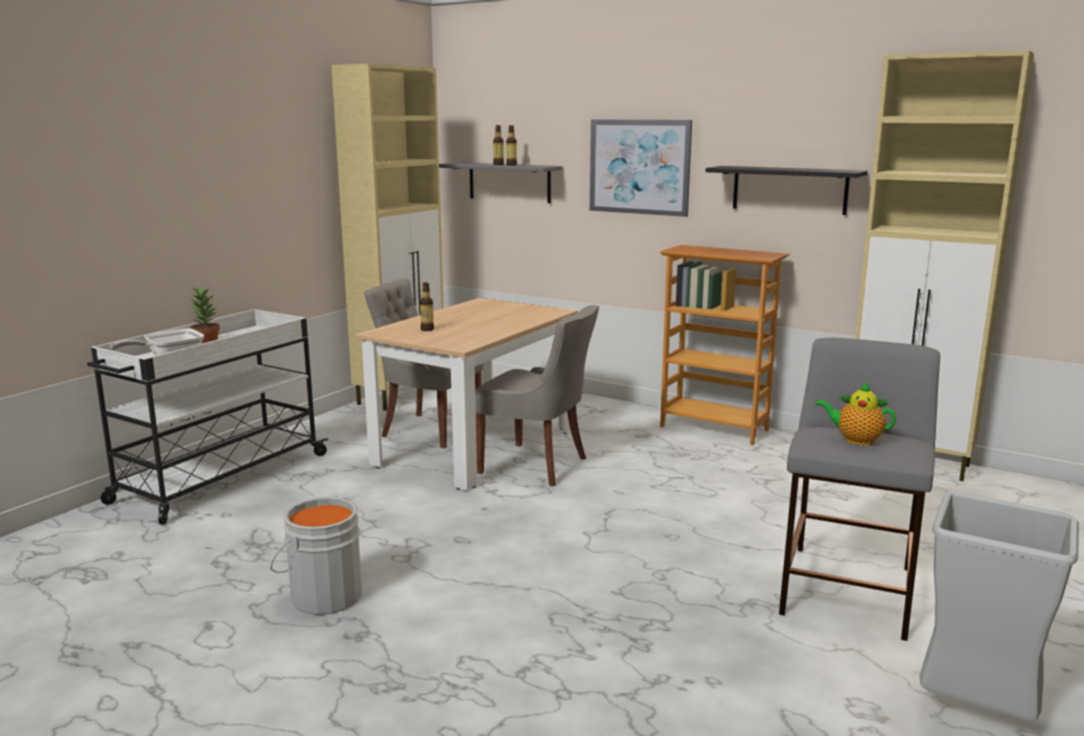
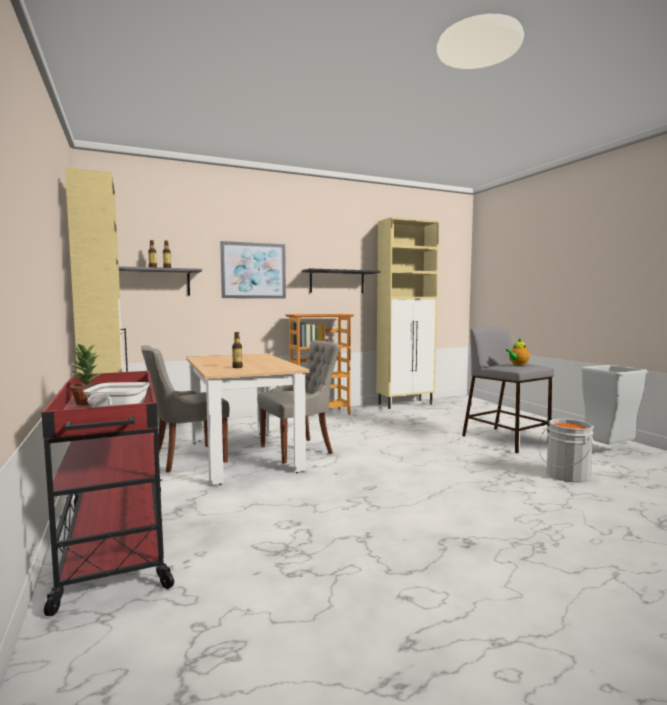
camera: 55 degrees left, 10 degrees down
(219, 479) = (116, 543): white cart -> red cart
(324, 595) = (400, 542): grey bucket -> grey bucket (565, 475)

